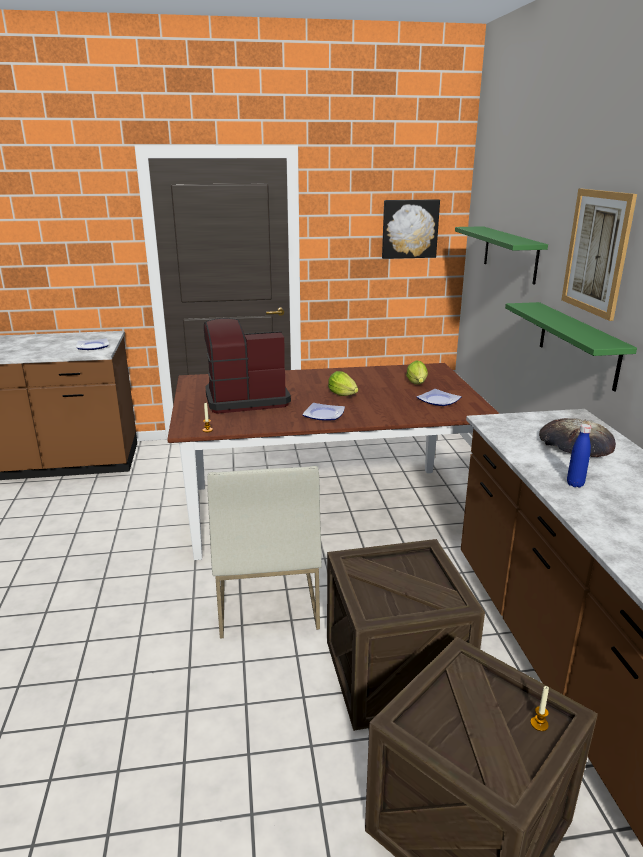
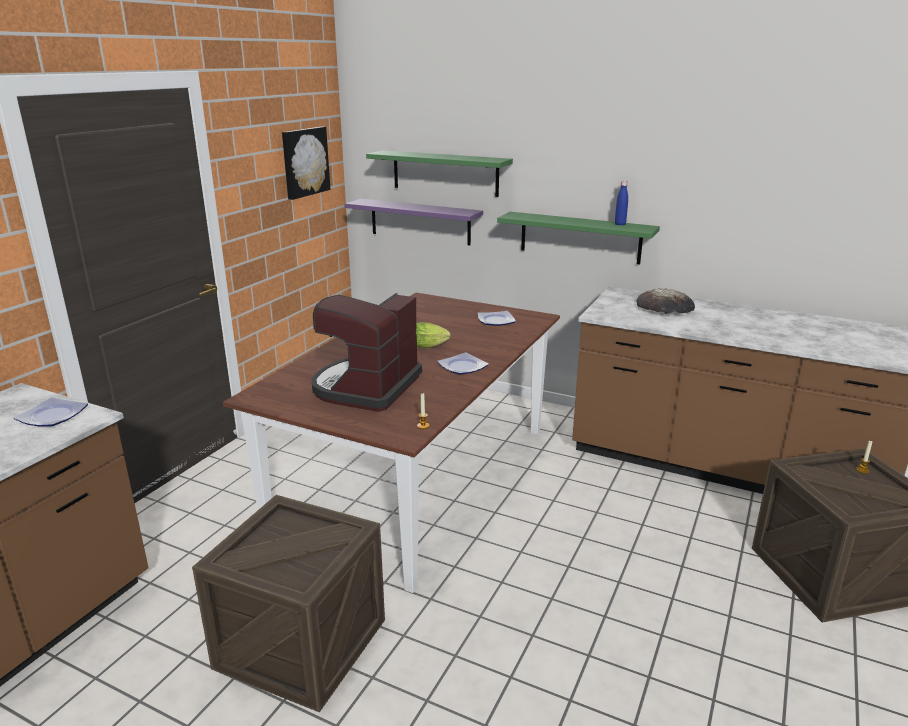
camera: 55 degrees left, 0 degrees up
(266, 598) = (524, 569): white chair -> none
(394, 673) = (674, 541): crate -> crate (301, 643)
(417, 384) = (449, 315): lettuce -> none
(492, 300) = (420, 221): none -> purple shelf
(575, 484) = (725, 328): blue bottle -> blue bottle (620, 224)
(597, 252) = (590, 159): picture -> none

